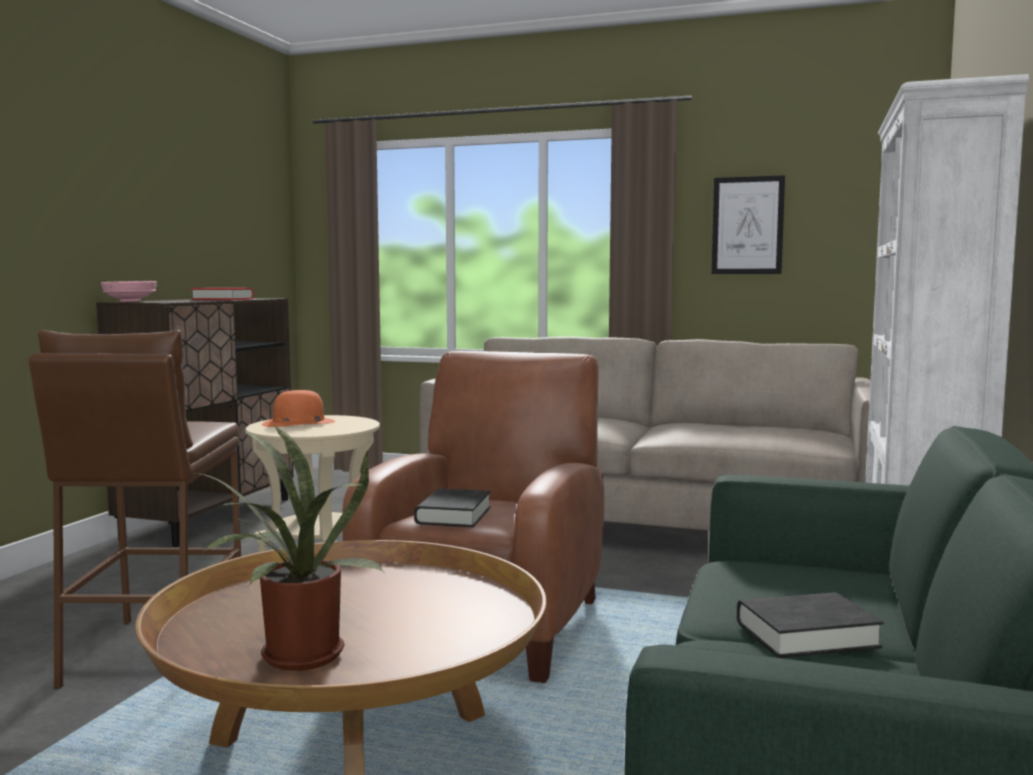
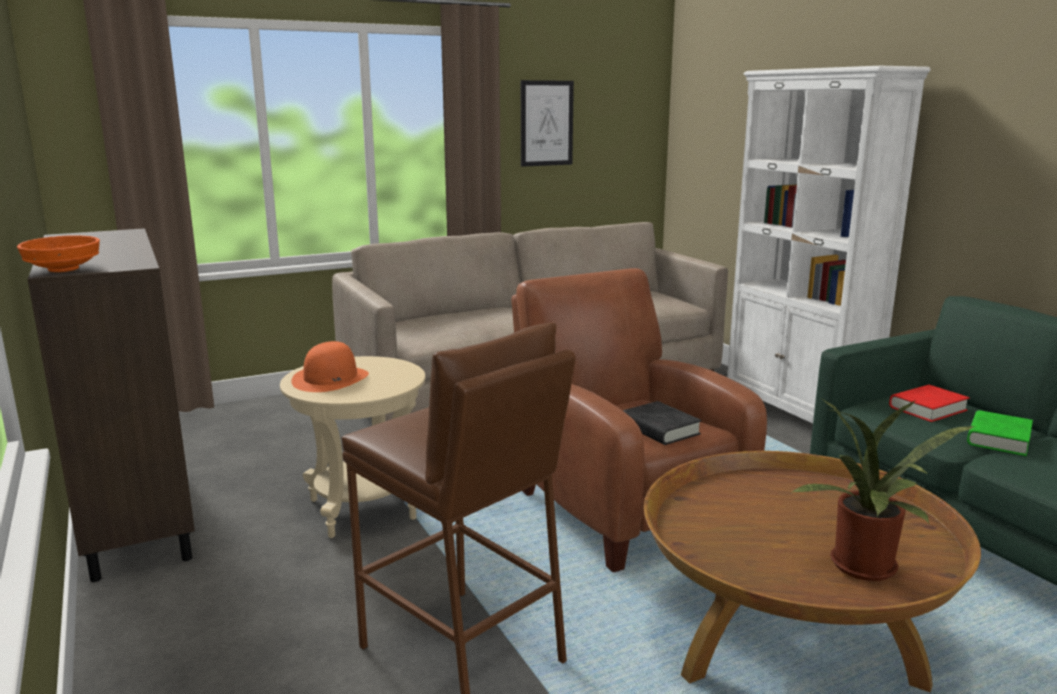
camera: 45 degrees left, 10 degrees up
(130, 301) = (62, 269): pink bowl -> orange bowl
(222, 299) = (106, 243): red book -> red book (927, 408)
(806, 635) = (998, 439): black book -> green book

